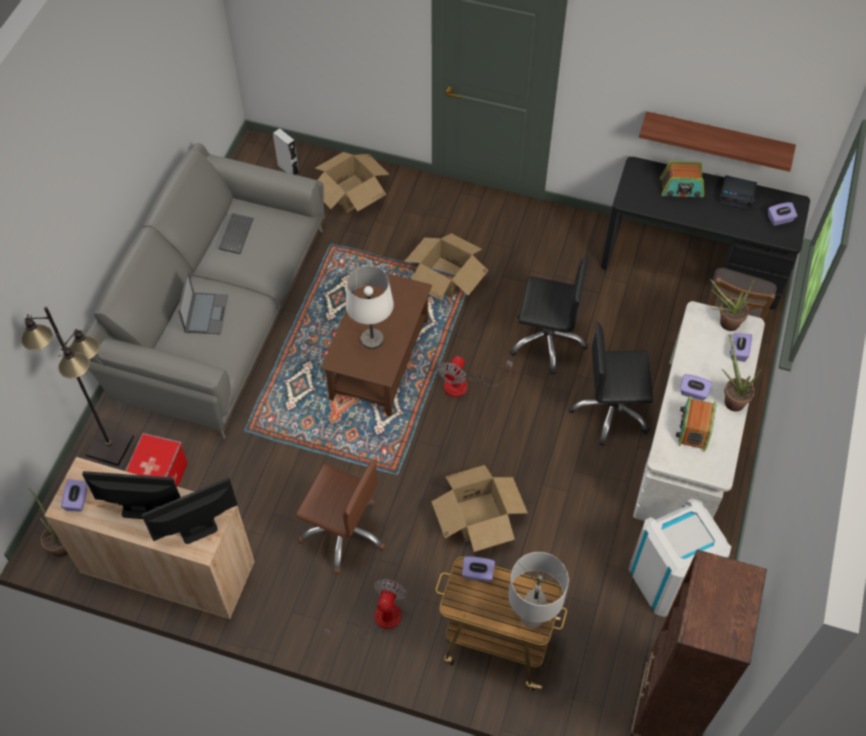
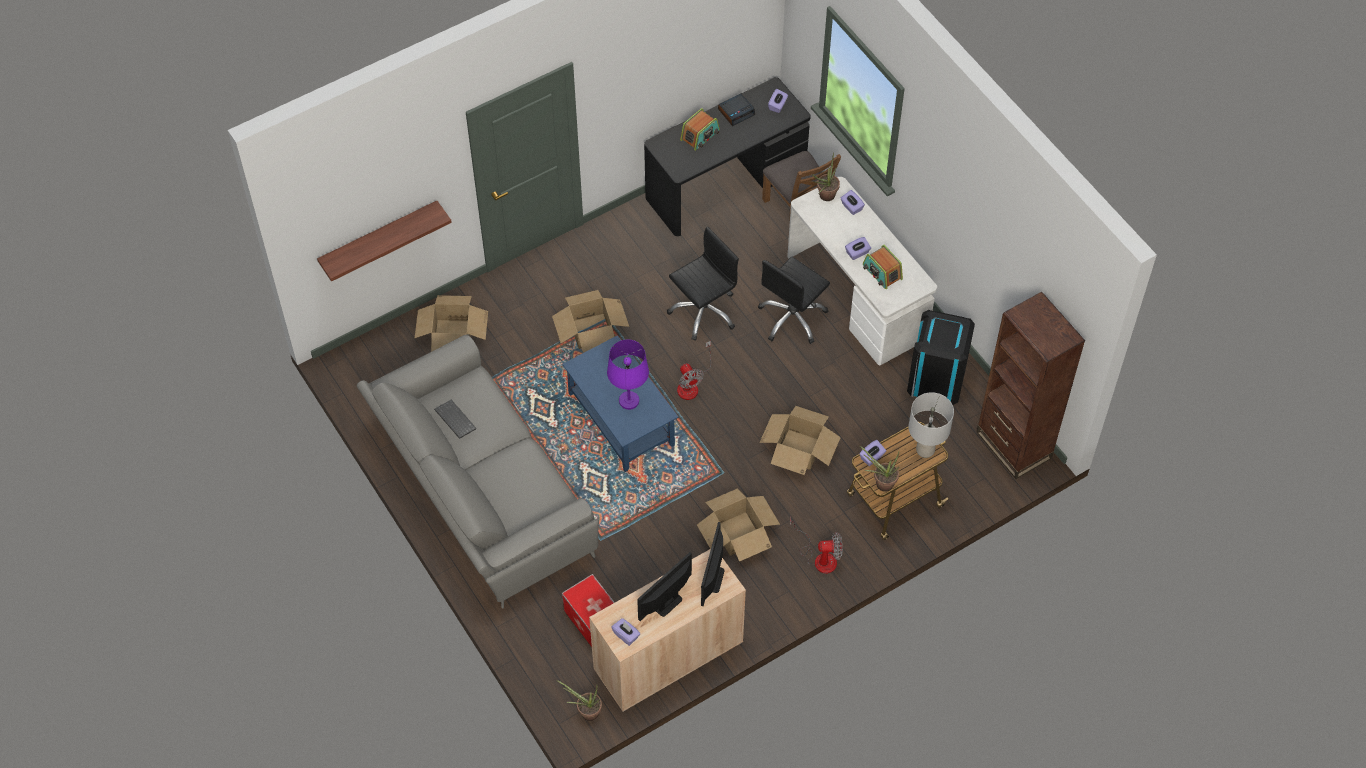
camera: 50 degrees left, 0 degrees up
(110, 445) = (531, 632): black floor lamp -> none
(206, 313) = (509, 483): laptop -> none
(288, 169) = (386, 358): grey speaker -> none
(343, 532) = (738, 534): brown office chair -> cardboard box
(371, 339) = (629, 401): white table lamp -> purple table lamp
(377, 619) = (819, 557): fan -> fan turned 120 degrees clockwise
(379, 358) = (620, 419): brown coffee table -> blue coffee table
(669, 579) = (936, 379): white trash can -> black trash can
(717, 139) = (701, 84): shelf -> shelf (379, 237)
(731, 399) = (880, 238): potted plant -> potted plant (880, 483)

